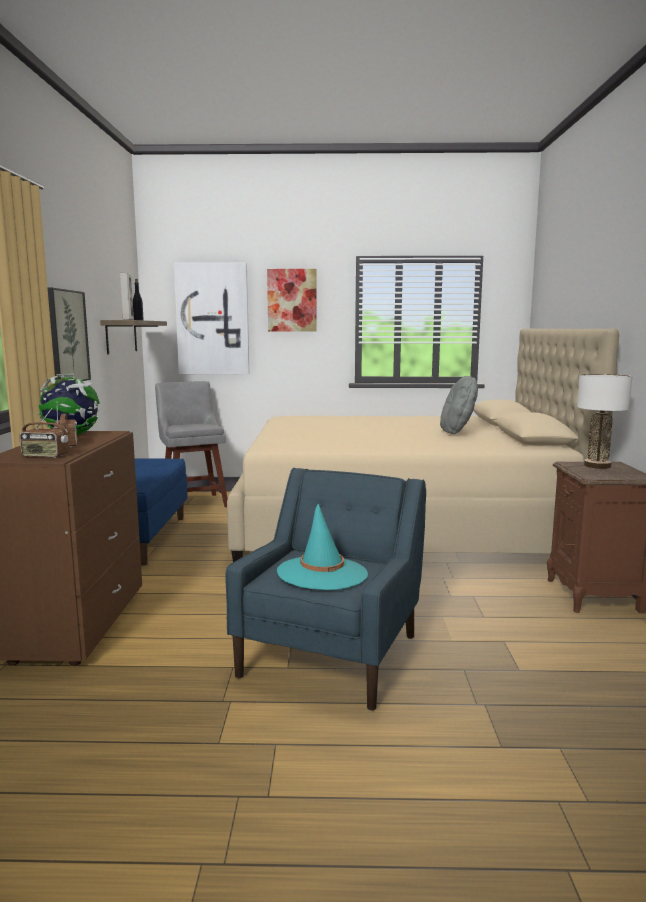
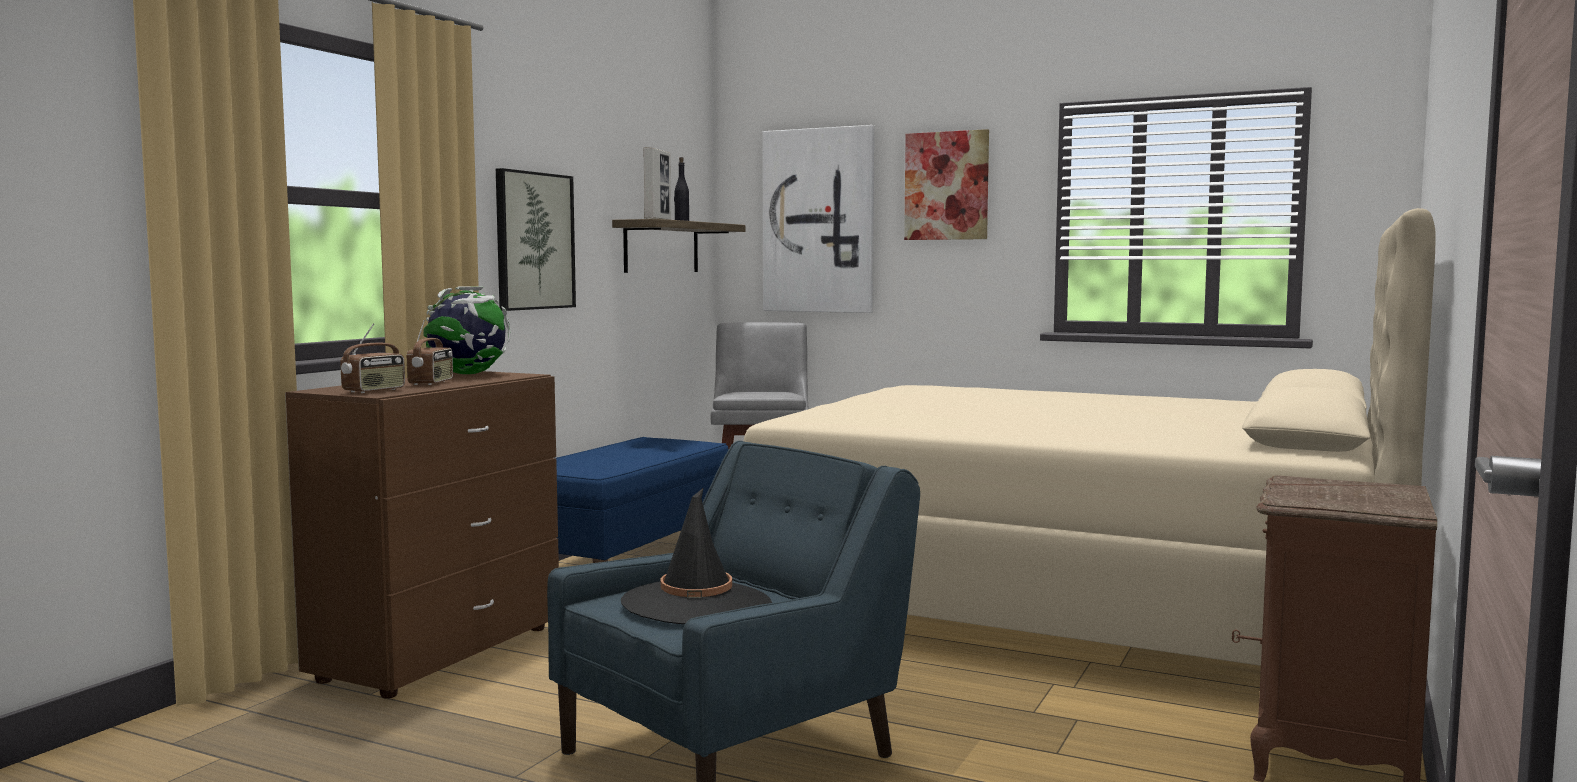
camera: 25 degrees right, 5 degrees down
(45, 456) = (374, 391): radio -> radio turned 90 degrees counterclockwise
(322, 573) = (697, 604): turquoise hat -> black hat
(457, 433) = (1169, 423): grey pillow -> none
(597, 466) = (1348, 487): table lamp -> none

